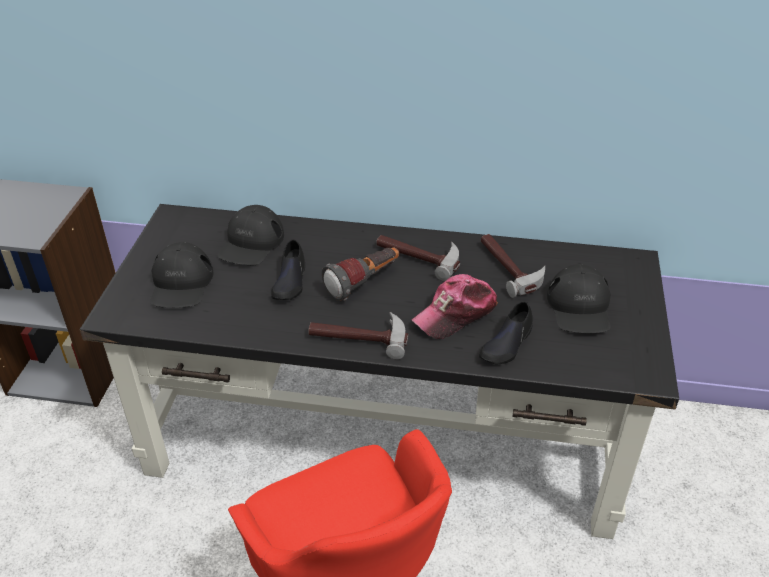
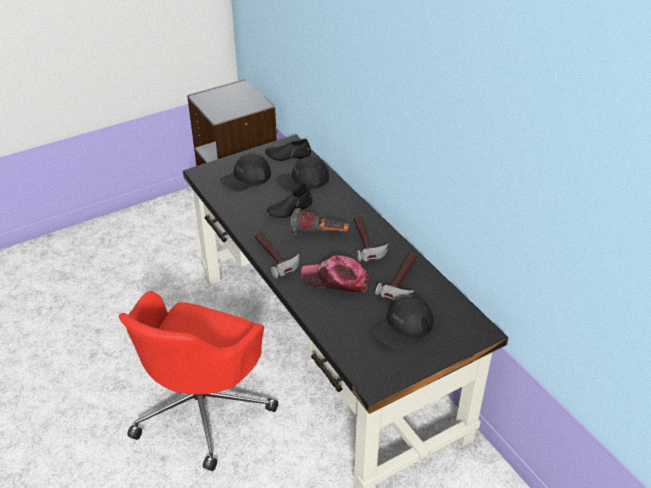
camera: 50 degrees right, 0 degrees up
(507, 344) = (333, 312): black shoe -> black shoe (288, 155)

